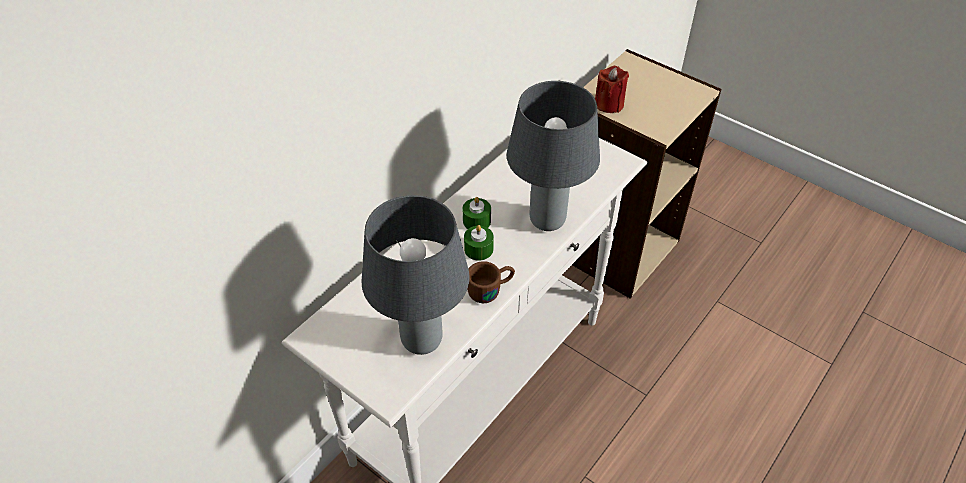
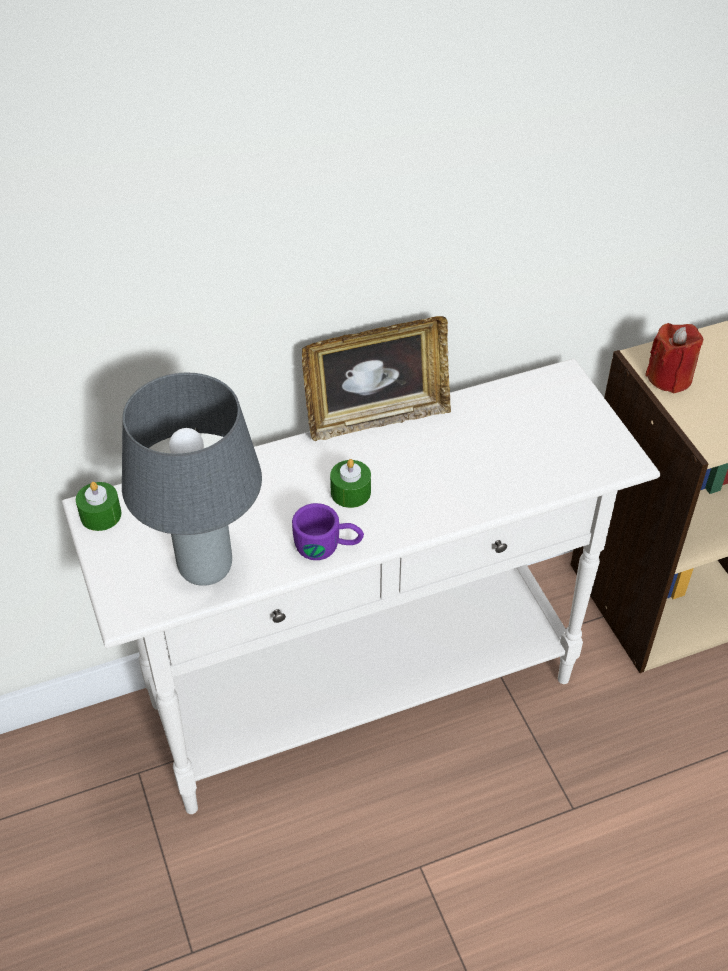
camera: 30 degrees right, 0 degrees up
(458, 195) = (376, 417): none -> picture frame
(476, 221) = (374, 457): green candle -> green candle (101, 515)
(491, 289) = (328, 546): brown mug -> purple mug
(548, 220) = (463, 494): grey table lamp -> none

